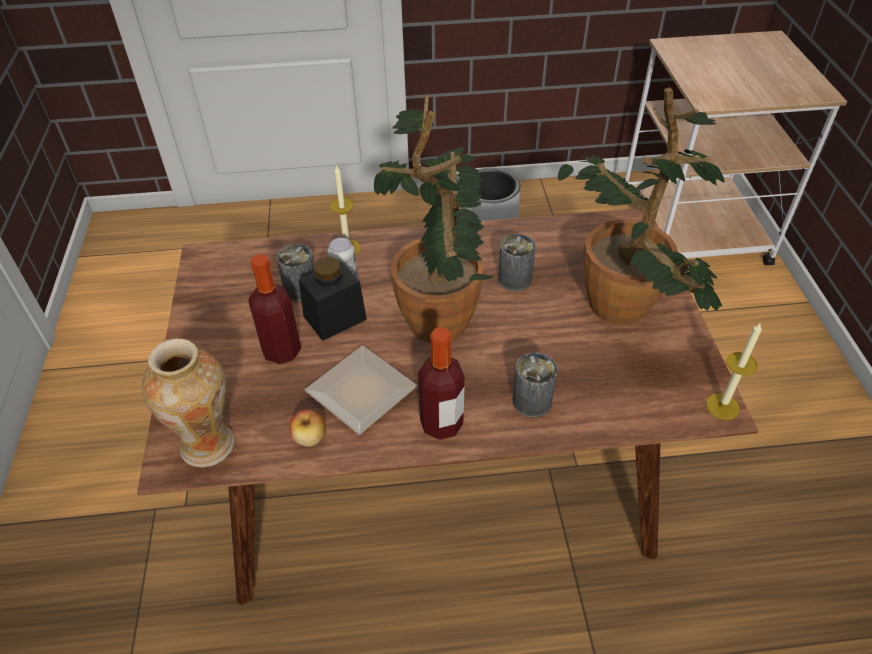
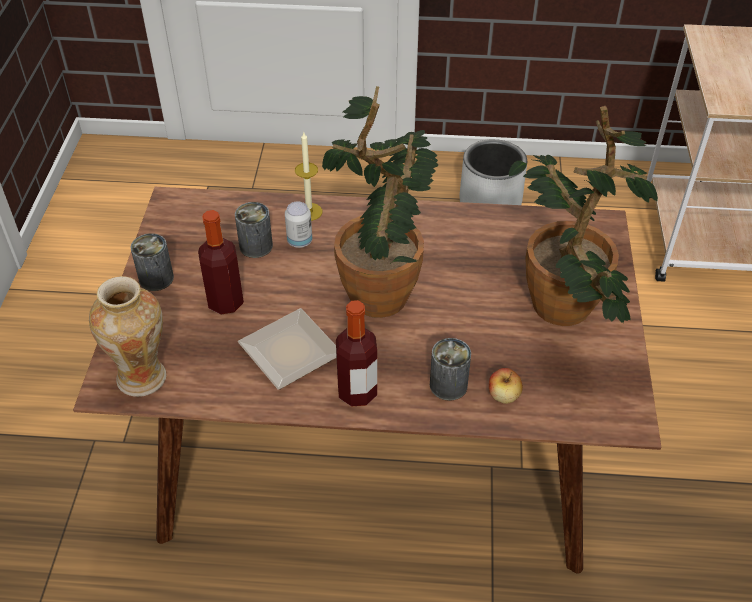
camera: 10 degrees right, 0 degrees up
(310, 438) = (234, 386): apple -> apple (503, 396)
(335, 318) = (282, 278): black jar -> none
(514, 279) = (465, 265): can -> can (156, 278)
(722, 406) = (633, 419): candle -> none

